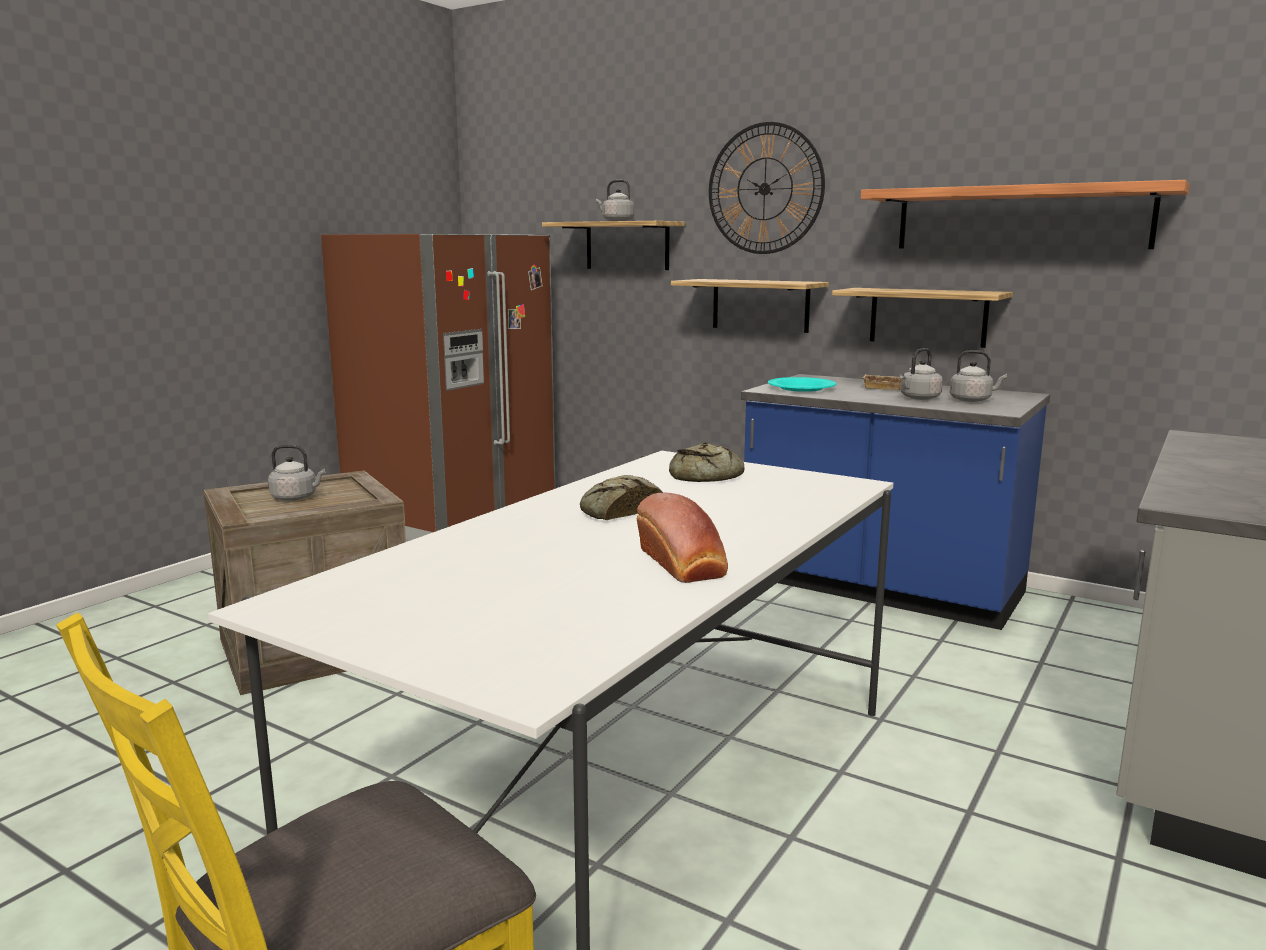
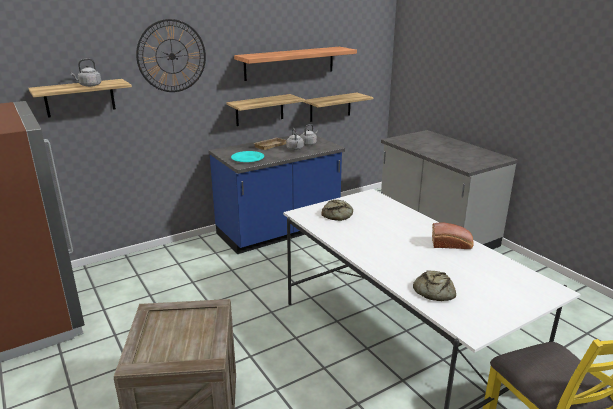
camera: 65 degrees left, 10 degrees up
(296, 498) = (177, 336): grey kettle -> none
(618, 511) = (379, 241): bread -> bread (433, 291)
(760, 305) = (178, 119): shelf -> shelf (330, 107)

